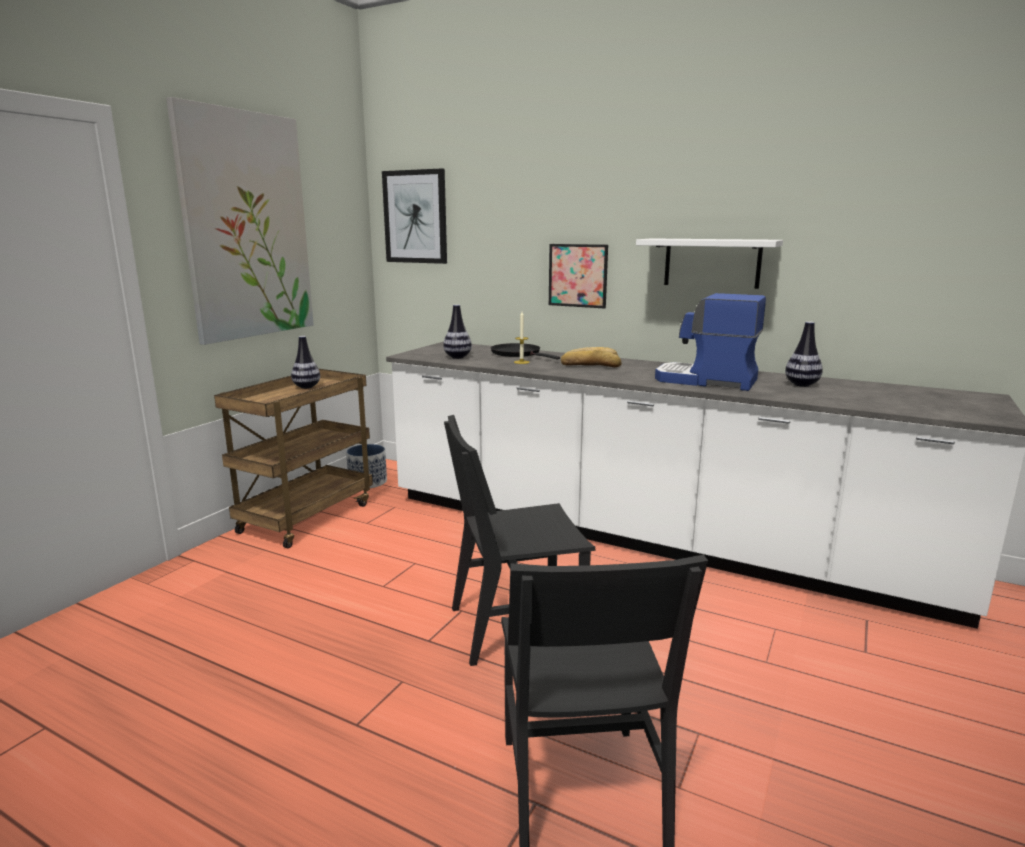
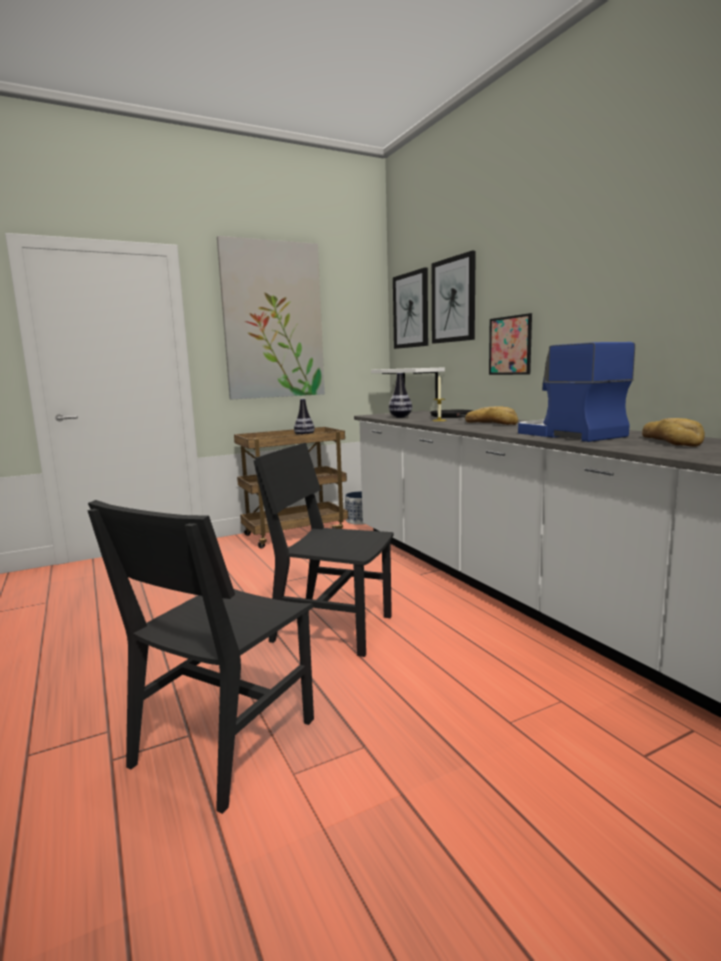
camera: 35 degrees right, 5 degrees down
(490, 214) = (453, 300): none -> picture
(712, 263) = (617, 319): white shelf -> white shelf (419, 383)
(801, 385) = (671, 441): vase -> bread

